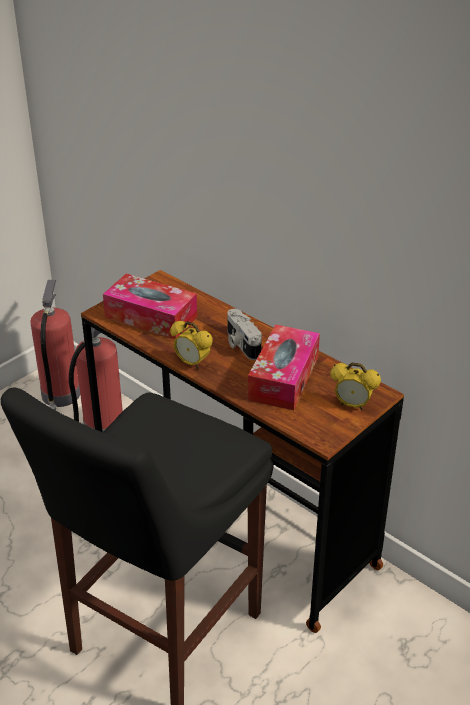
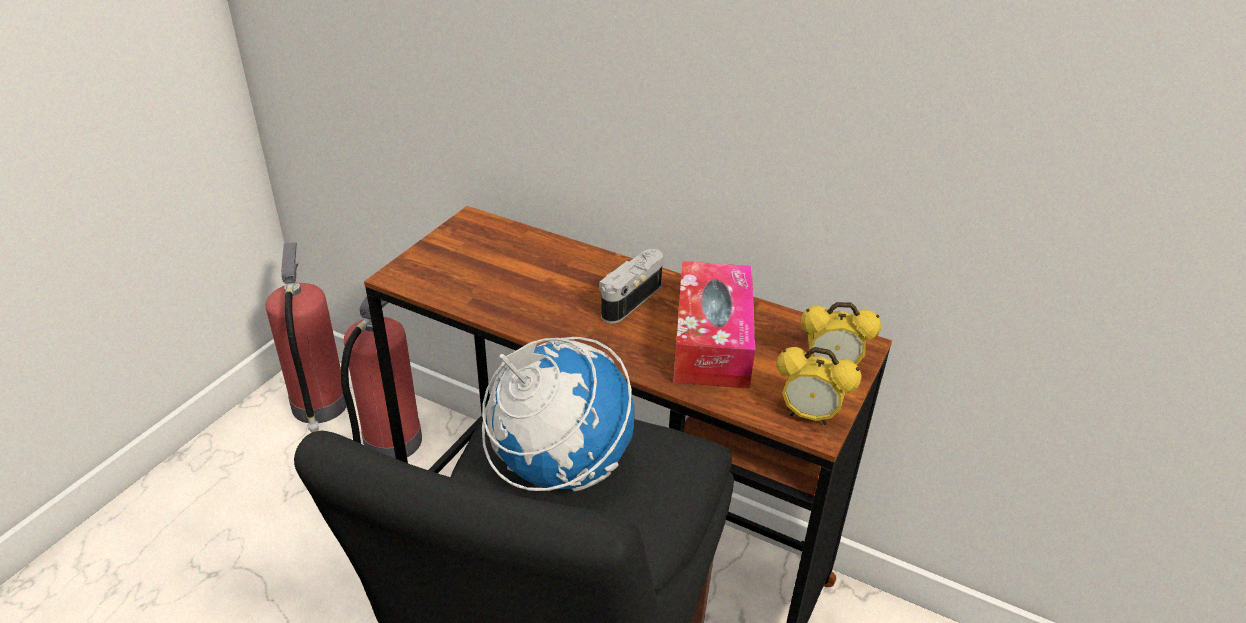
camera: 15 degrees left, 0 degrees up
(151, 317) = (477, 274): tissue box -> none
(161, 438) = (559, 467): none -> globe
(192, 363) = (565, 337): alarm clock -> alarm clock (809, 416)
(241, 344) = (628, 298): camera -> camera turned 75 degrees clockwise

